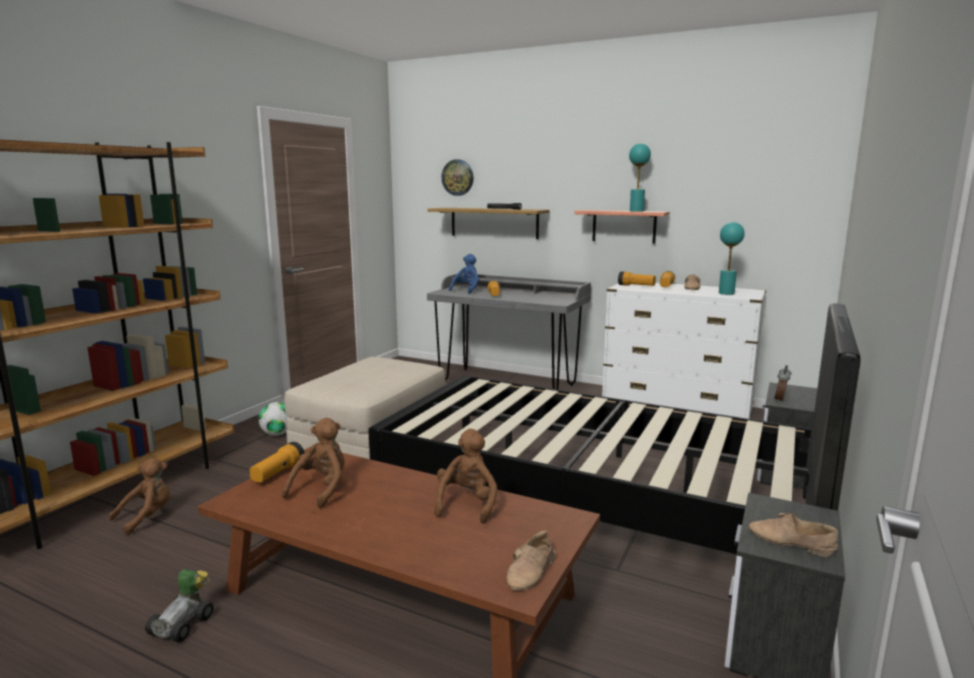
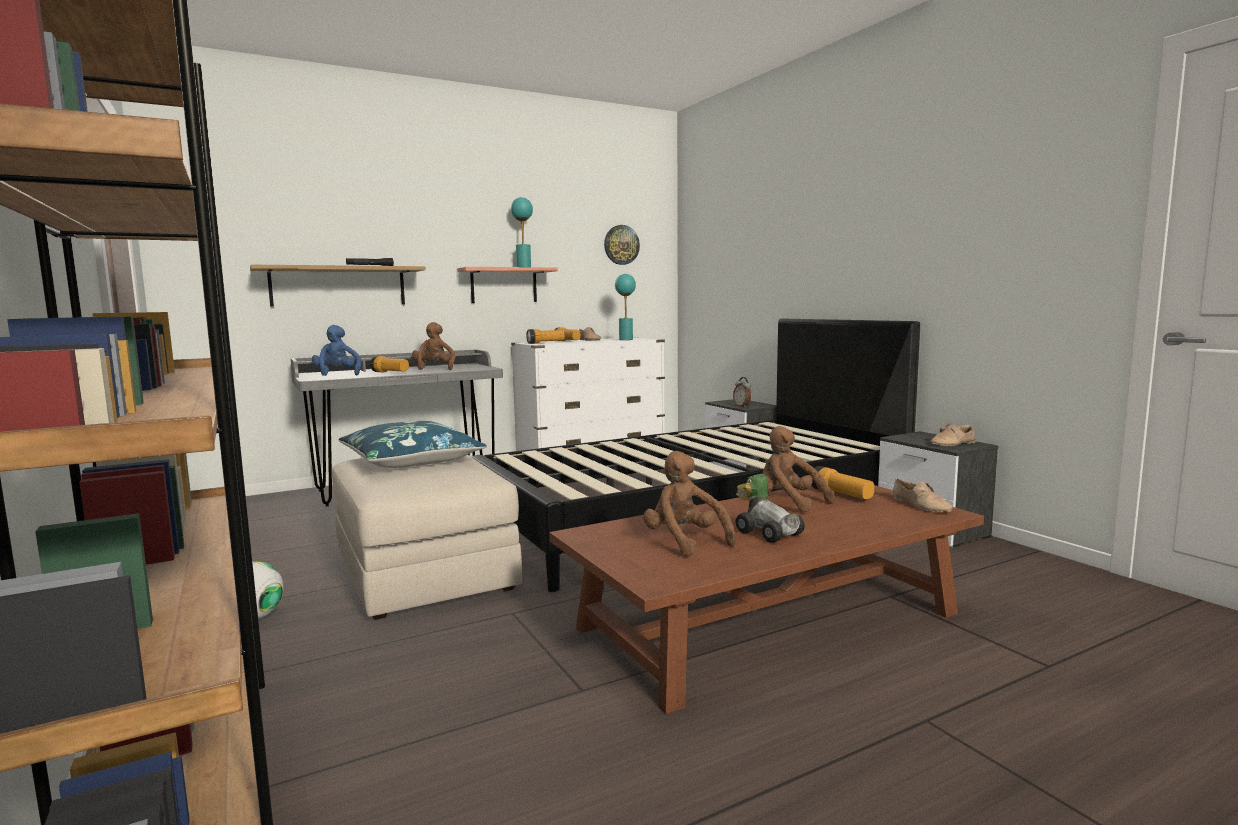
camera: 55 degrees left, 5 degrees down
(147, 517) = (350, 761): brown plush toy -> brown plush toy (434, 369)
(185, 623) = (715, 753): toy car -> toy car (767, 532)
(278, 473) = (607, 553): flashlight -> flashlight (841, 495)
(382, 368) = (412, 460): none -> blue pillow
(457, 177) = (273, 224): wall clock -> wall clock (621, 245)

